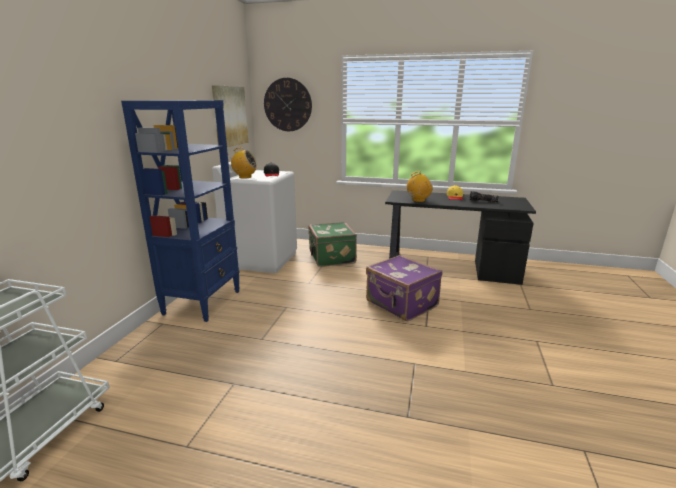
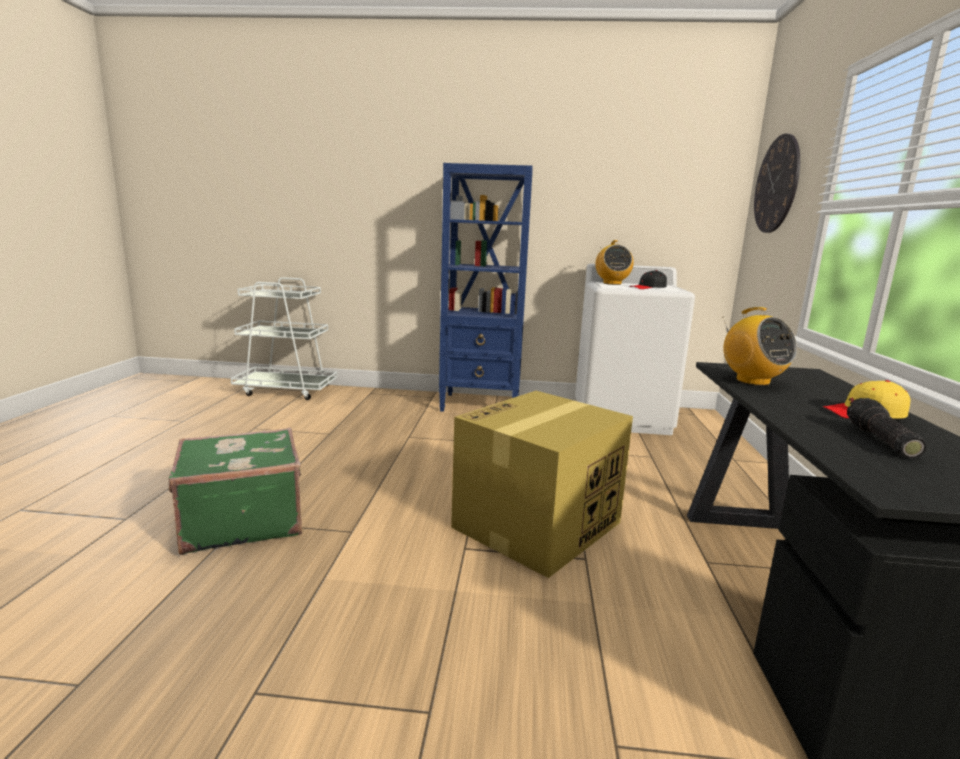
camera: 80 degrees right, 5 degrees down
(230, 116) = (667, 202): picture -> none
(331, 258) = (683, 461): green suitcase -> green suitcase (241, 520)
(401, 304) = (536, 526): purple suitcase -> cardboard box

